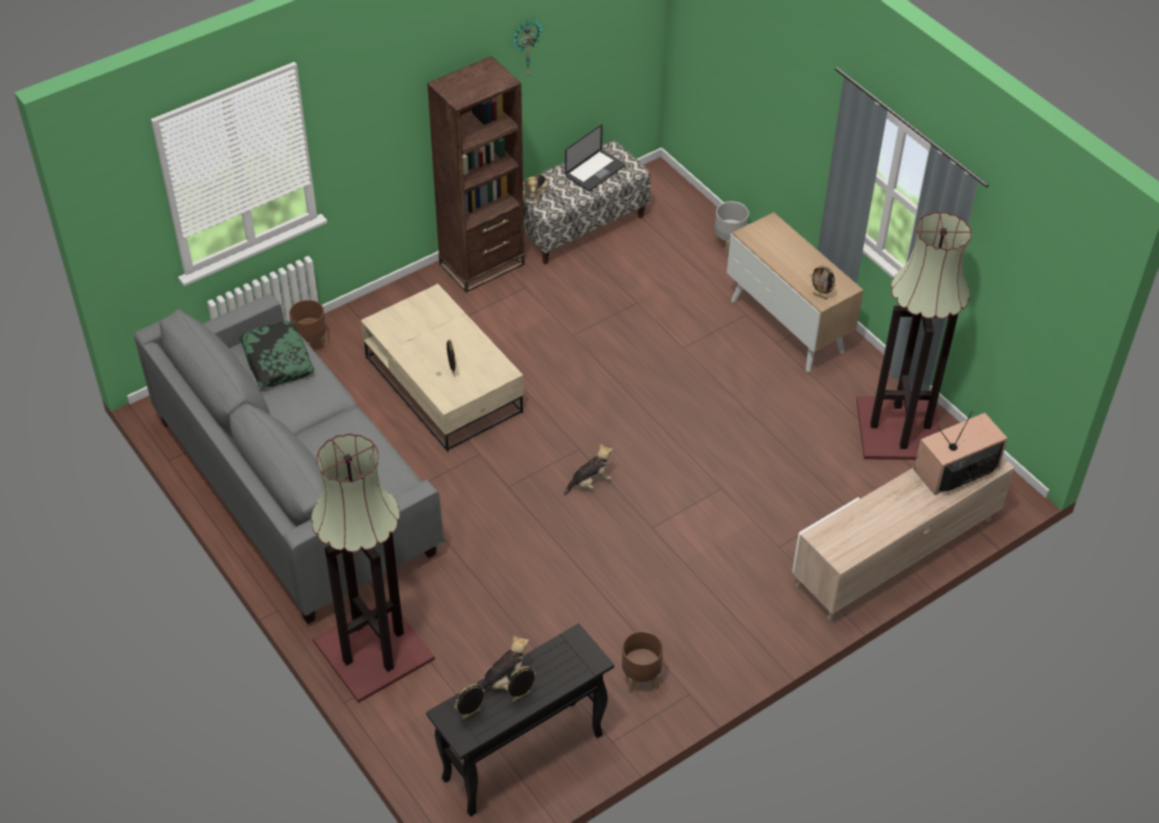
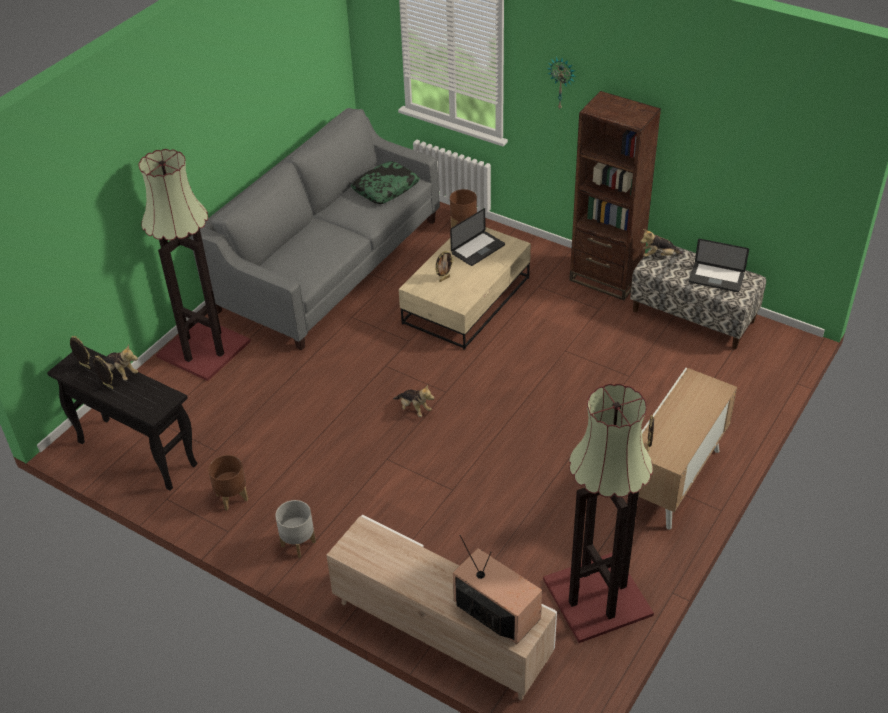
camera: 70 degrees right, 5 degrees down
(420, 328) = (478, 249): none -> laptop
(525, 46) = (699, 125): wall clock -> wall clock (562, 82)
(729, 245) = (746, 412): grey planter -> grey planter (298, 544)

